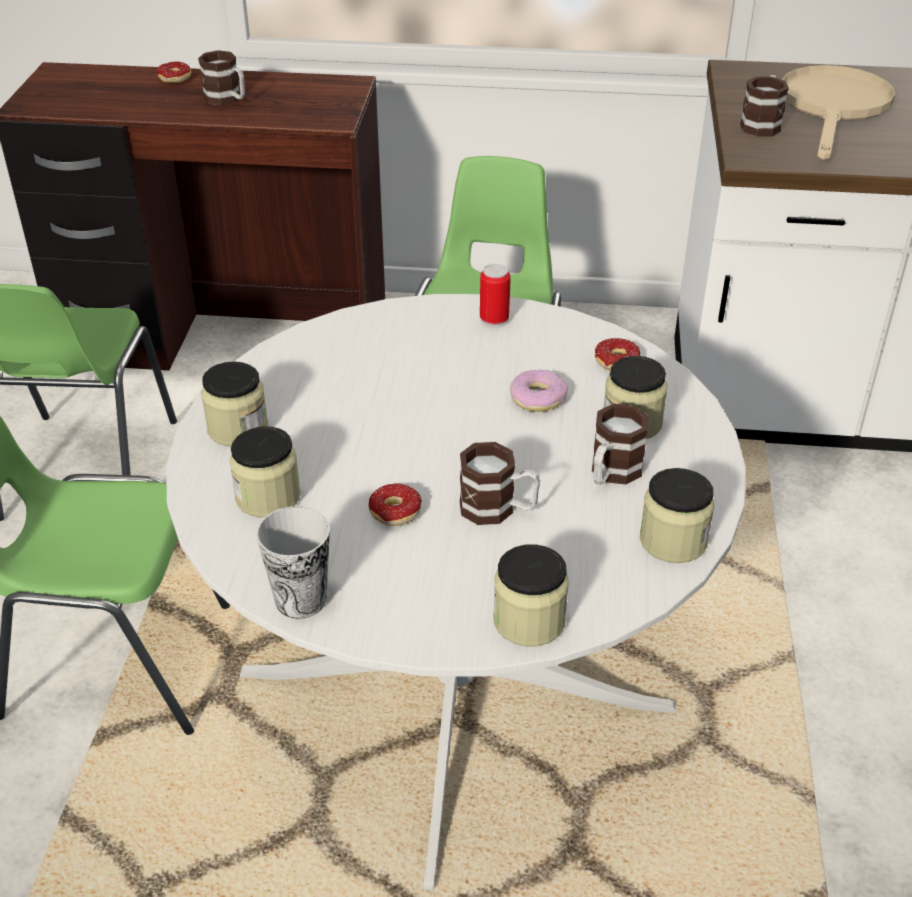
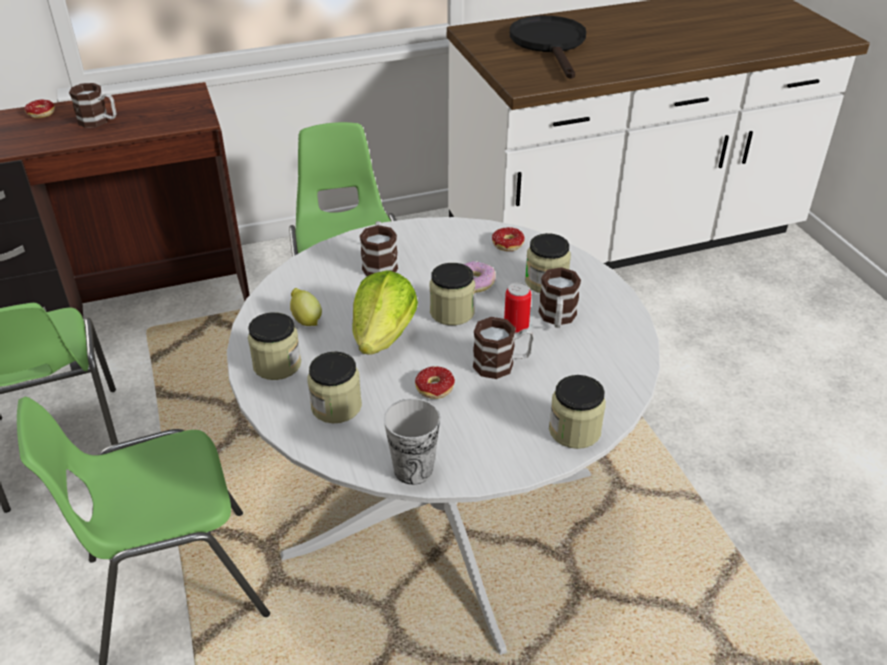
camera: 25 degrees left, 0 degrees up
(305, 387) = (306, 320): none -> lemon
(381, 432) = (384, 336): none -> lettuce
(494, 320) = (406, 237): can -> can (516, 328)
(673, 540) = (624, 350): jar -> jar (452, 312)
(762, 124) = (513, 63): mug -> mug (380, 264)
(834, 109) = (550, 44): beige frying pan -> black frying pan

